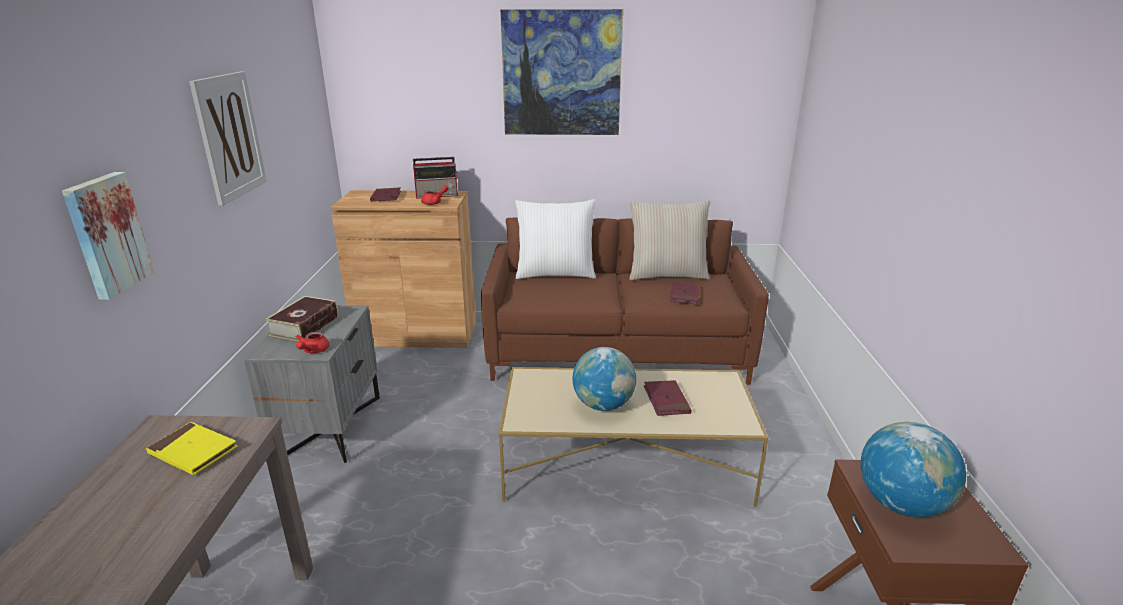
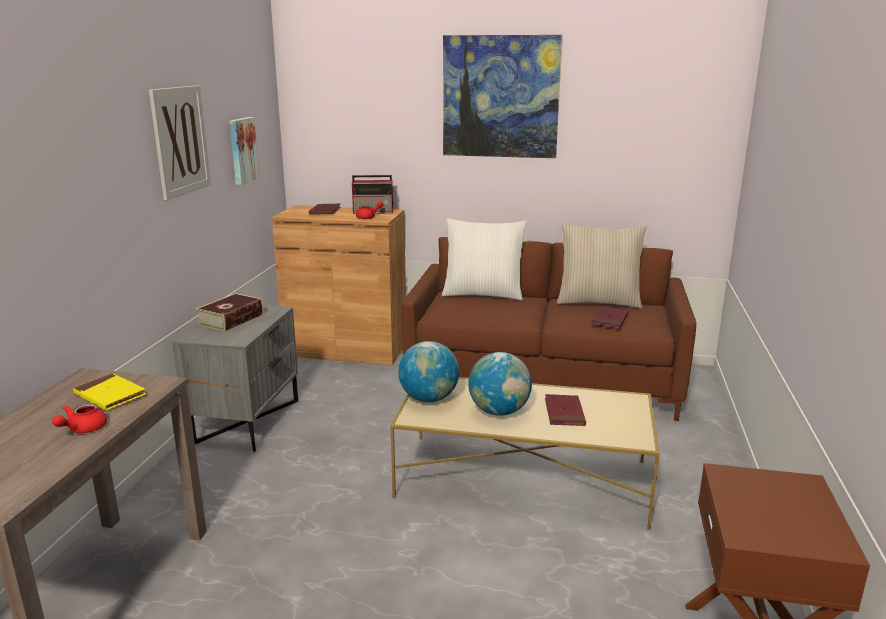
camera: 10 degrees right, 5 degrees down
(106, 234) = (64, 208): picture -> picture (242, 150)
(313, 351) = (233, 339): red teapot -> red teapot (82, 429)
(901, 504) = (756, 504): globe -> globe (429, 398)

